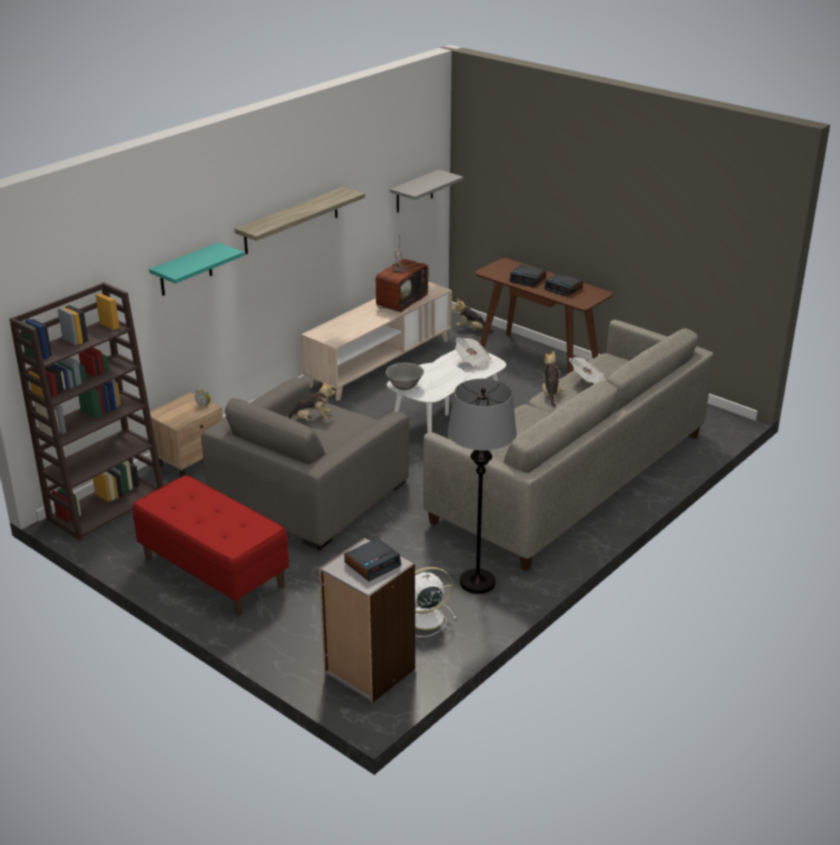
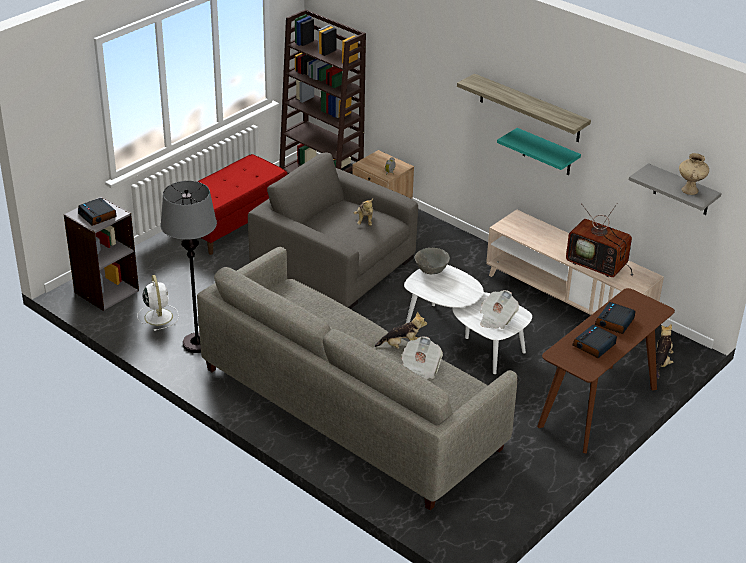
camera: 90 degrees right, 5 degrees up
(185, 270) = (428, 73): turquoise shelf -> turquoise shelf (547, 152)
(436, 178) = (690, 190): none -> beige vase

